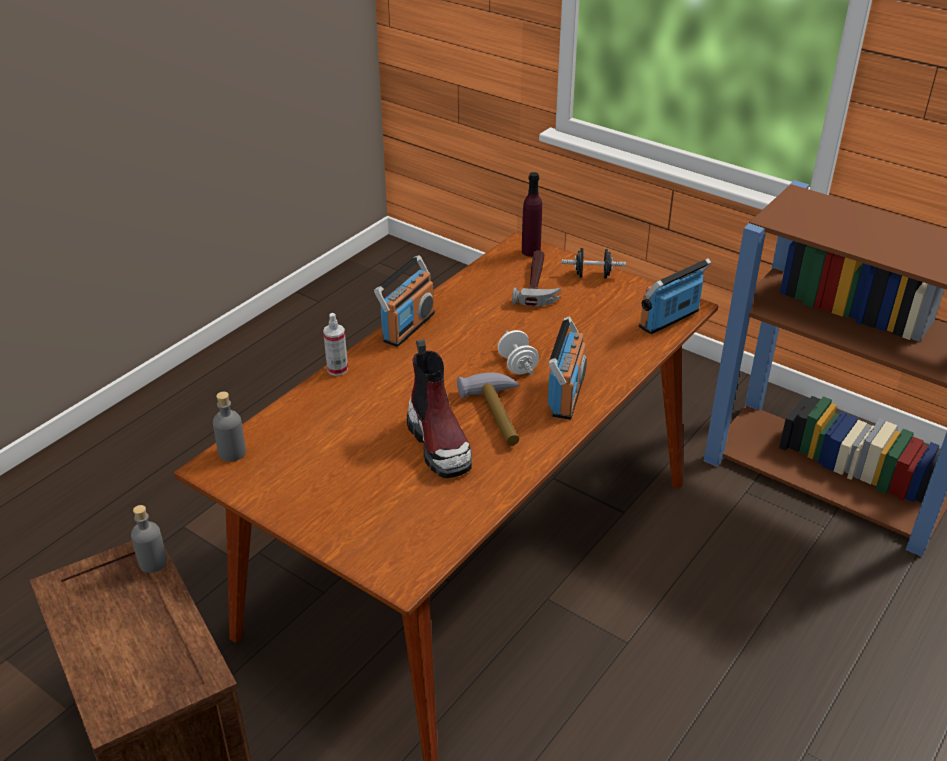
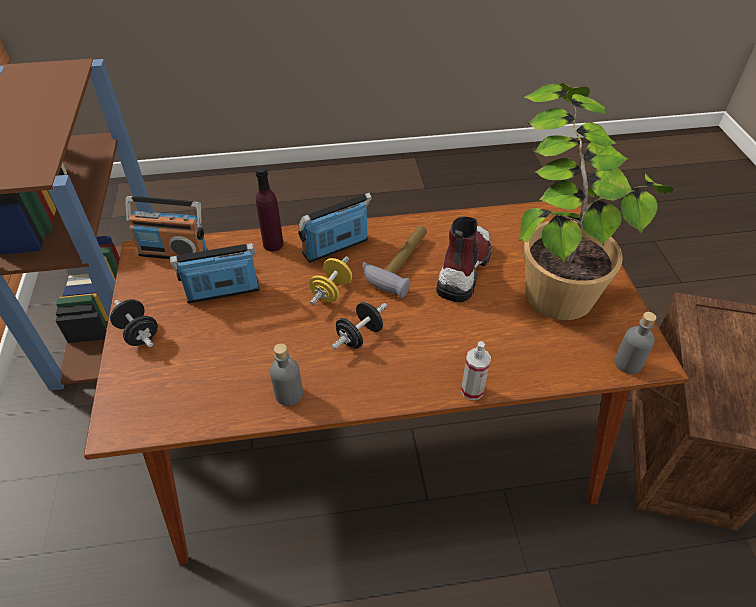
camera: 135 degrees left, 10 degrees up
(153, 562) = (703, 407): grey bottle -> grey bottle (289, 394)
(358, 496) = (555, 269): none -> potted plant
(408, 327) = (360, 395): radio -> radio (223, 292)
(454, 353) = (359, 336): none -> black dumbbell
(517, 365) = (331, 291): white dumbbell -> yellow dumbbell
(531, 251) = (125, 408): purple bottle -> purple bottle (273, 244)
(538, 284) = (191, 358): hammer -> none

